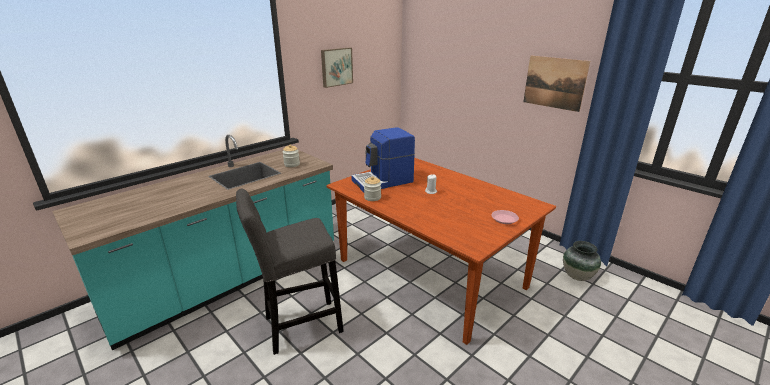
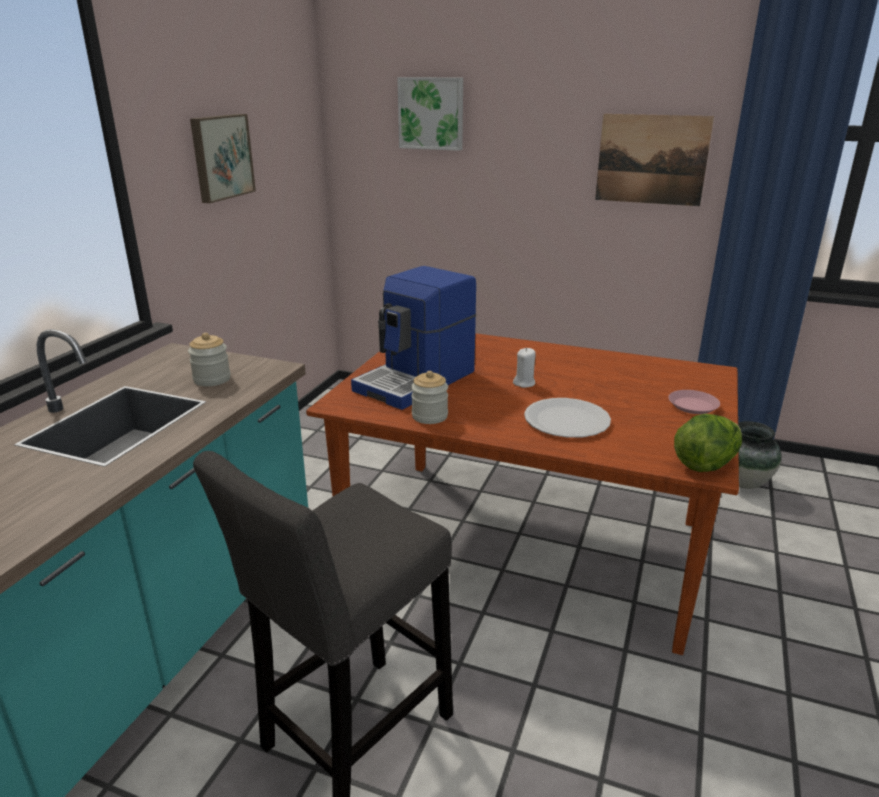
camera: 25 degrees left, 0 degrees up
(432, 212) = (566, 420): none -> white plate
(448, 49) = (431, 113): none -> picture
(476, 246) = (705, 463): none -> lettuce

